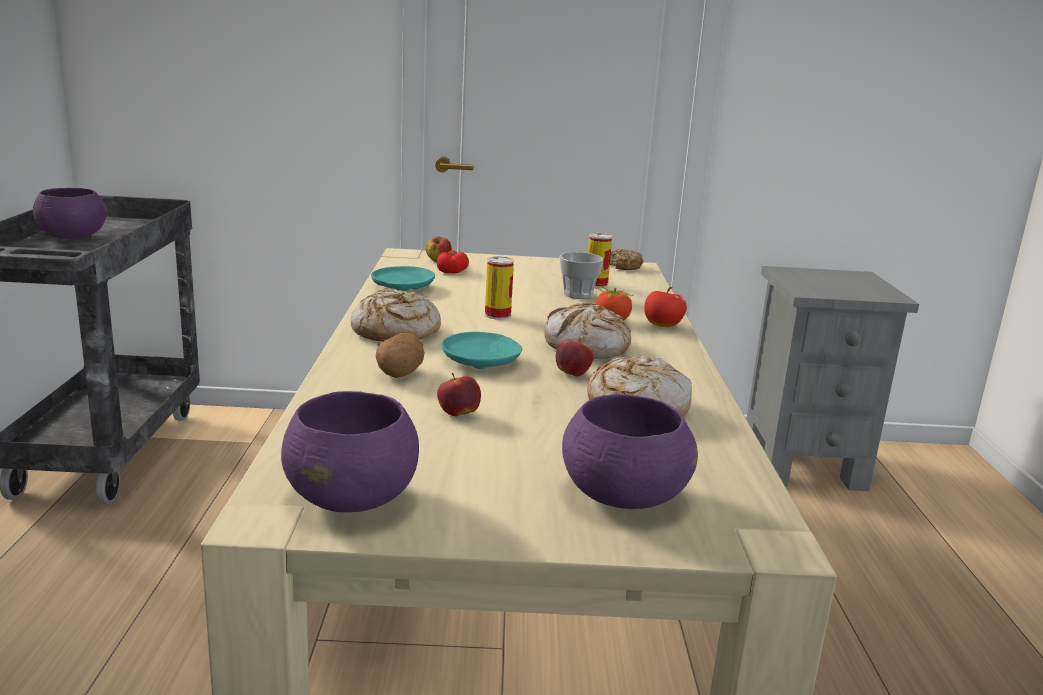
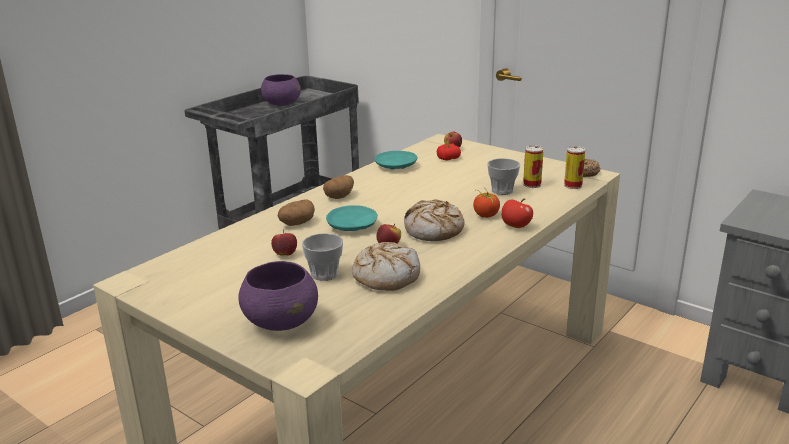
camera: 40 degrees right, 5 degrees up
(353, 499) = (169, 283): purple bowl -> none
(395, 332) = (339, 196): bread -> potato
(497, 315) = (418, 196): can -> can (573, 185)
(559, 424) = (324, 274): none -> cup

